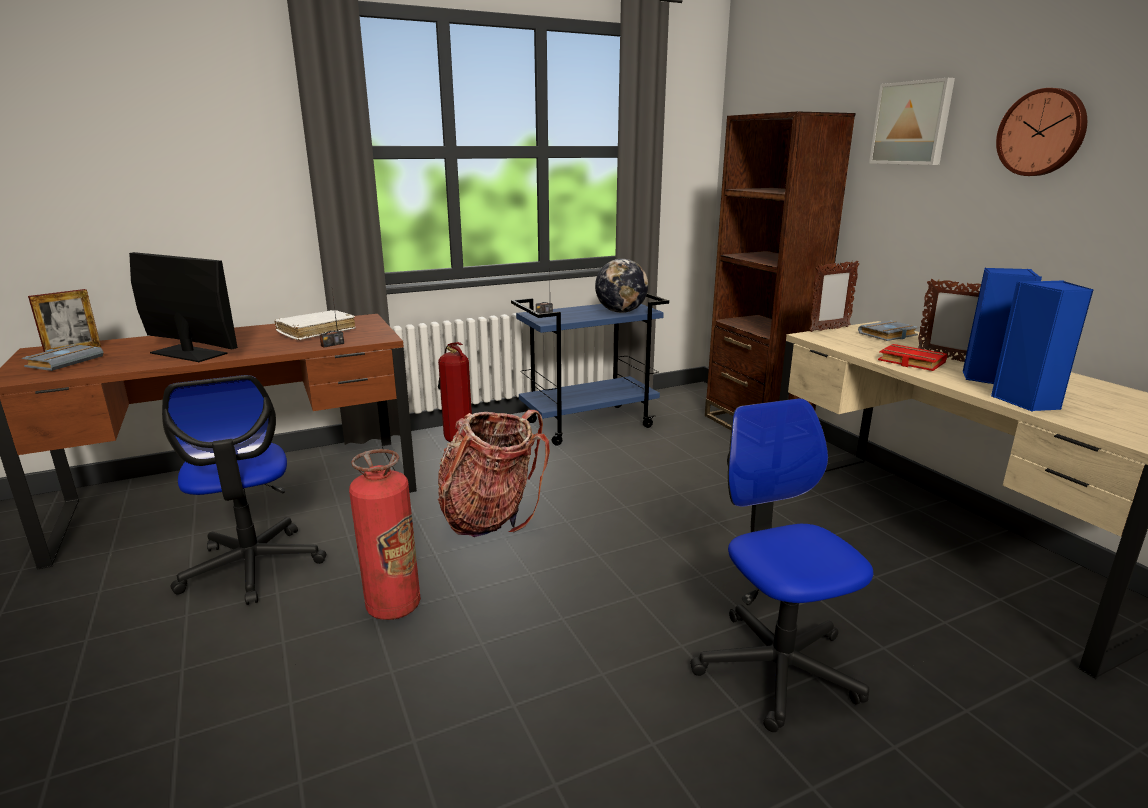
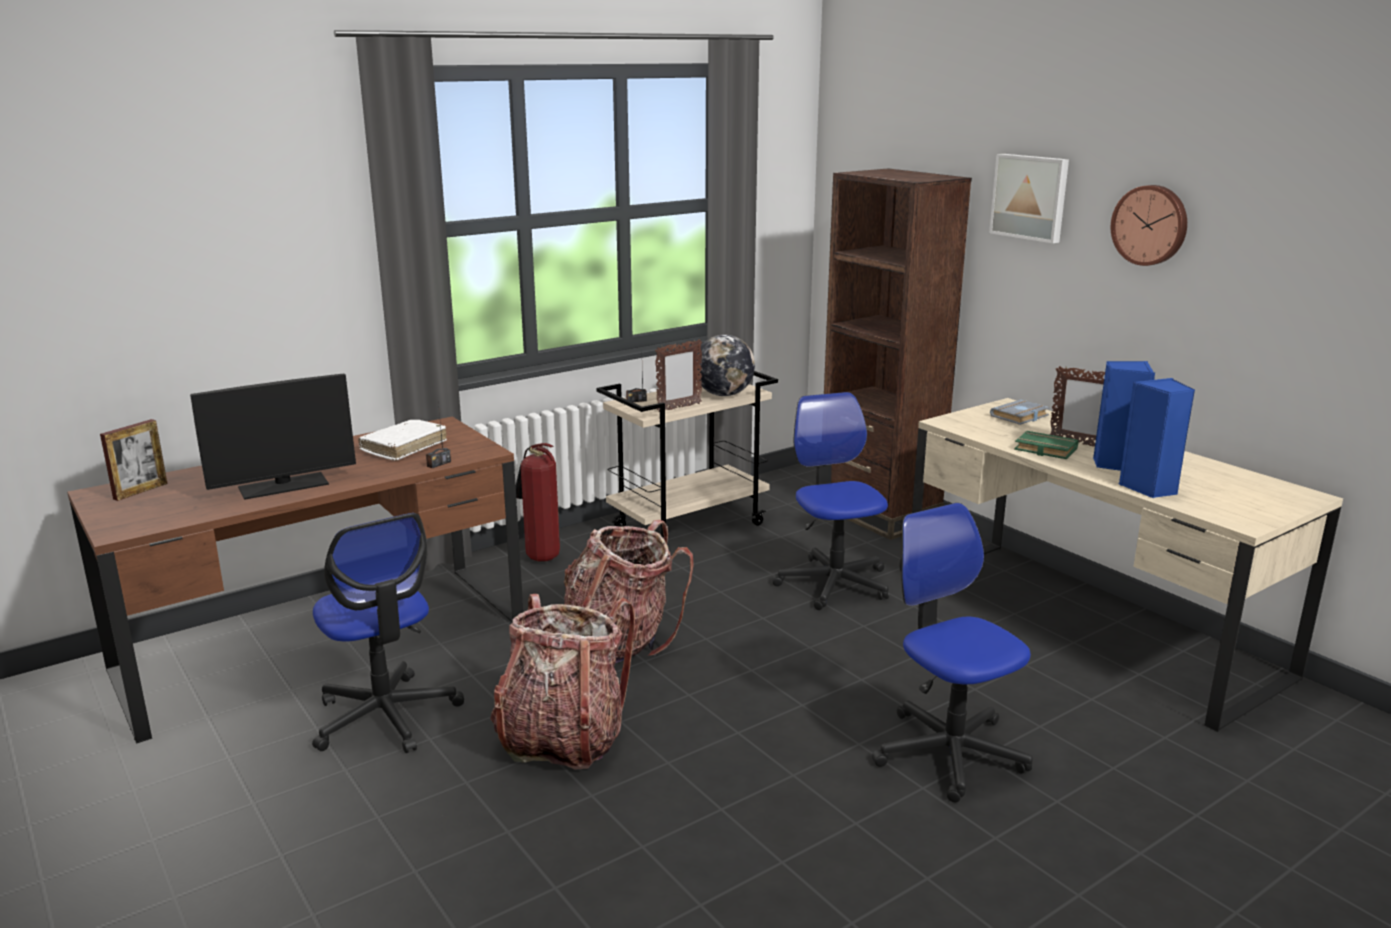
camera: 10 degrees left, 0 degrees up
(65, 361) = (149, 506): grey book -> none
(188, 353) = (283, 486): monitor -> monitor turned 135 degrees clockwise
(393, 606) = (562, 739): fire extinguisher -> backpack
(589, 424) = (689, 526): blue cart -> beige cart
(700, 481) = (834, 583): none -> office chair
(828, 329) = (960, 412): picture frame -> picture frame (679, 408)
(909, 362) = (1044, 450): red book -> green book

